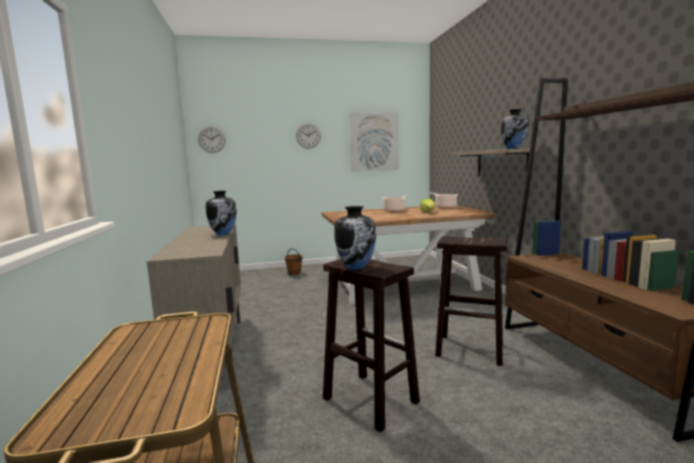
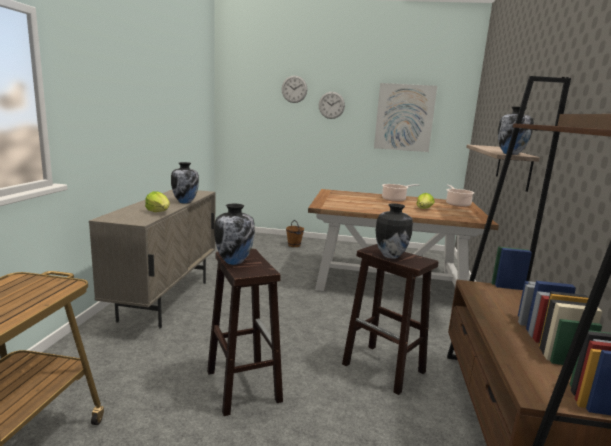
camera: 20 degrees right, 5 degrees up
(211, 139) = (237, 101): wall clock -> wall clock (294, 89)
(213, 244) = (159, 212): none -> lettuce
(468, 241) = (390, 256): none -> vase

